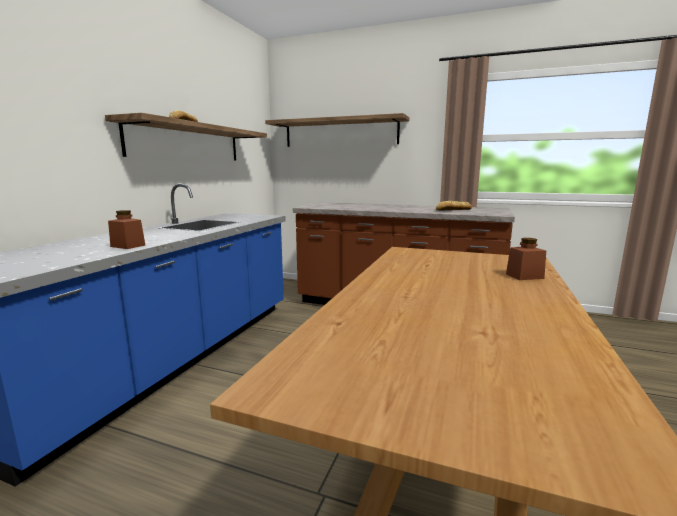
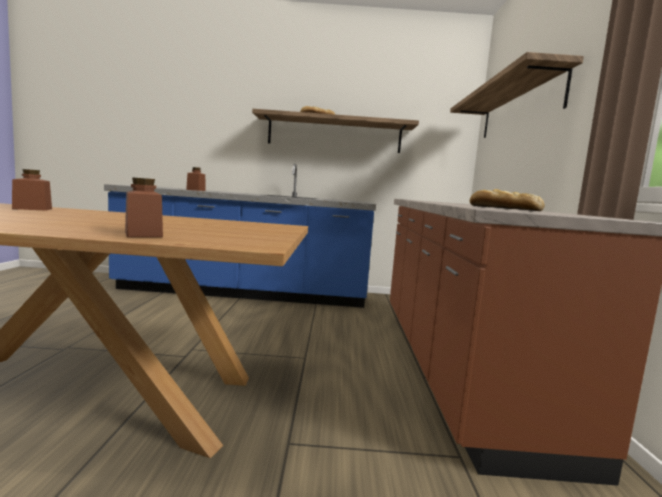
camera: 70 degrees right, 5 degrees down
(365, 323) = (32, 209): none -> brown jar

